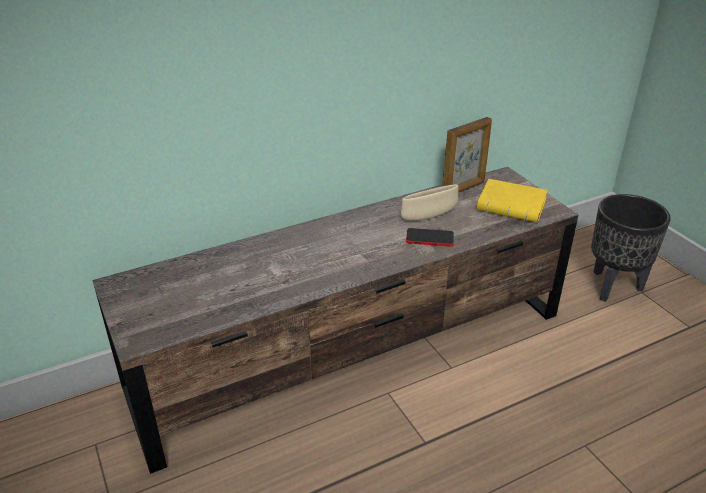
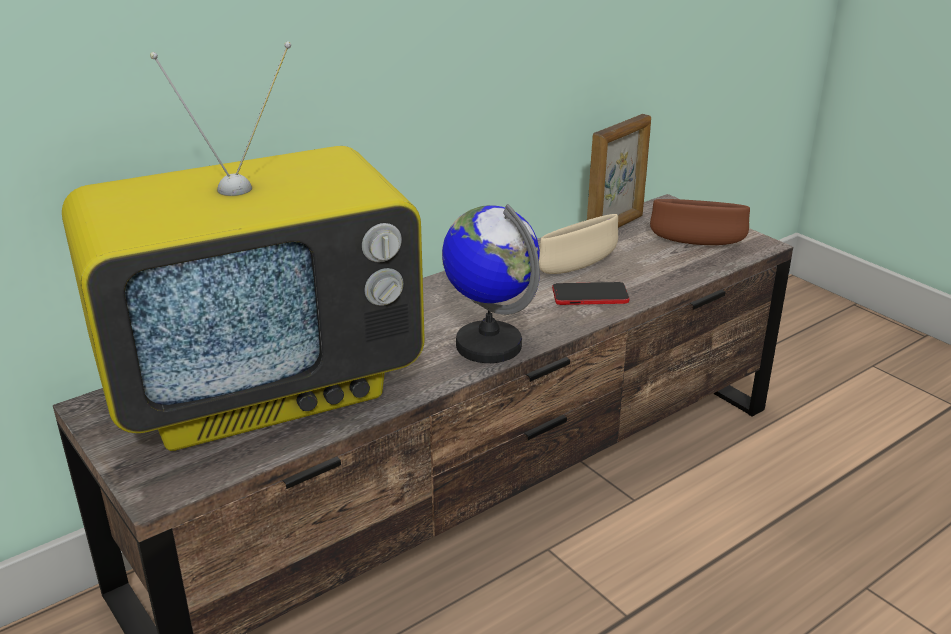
camera: 10 degrees left, 5 degrees down
(212, 282) = (264, 387): none -> television
(354, 267) = (489, 345): none -> globe
(513, 206) = (696, 243): yellow book -> brown bowl
(614, 287) = (832, 362): black planter -> none

